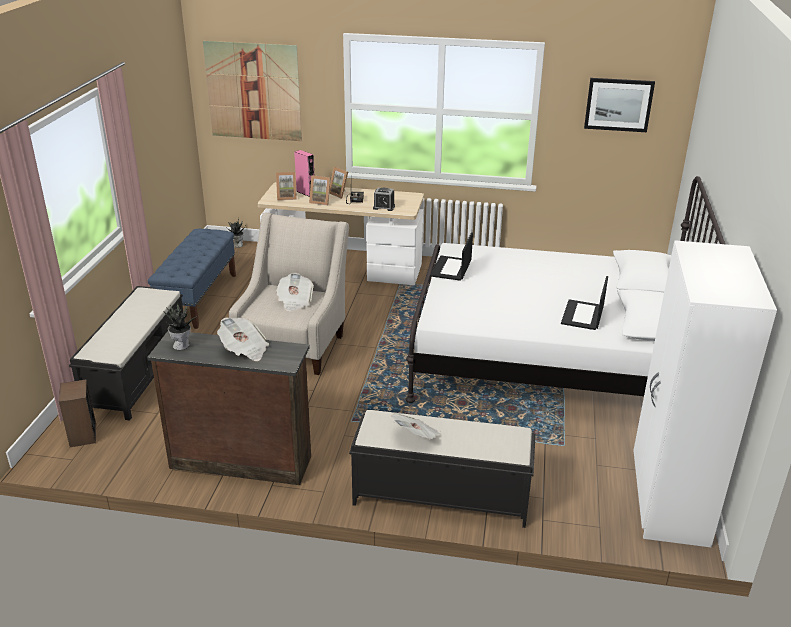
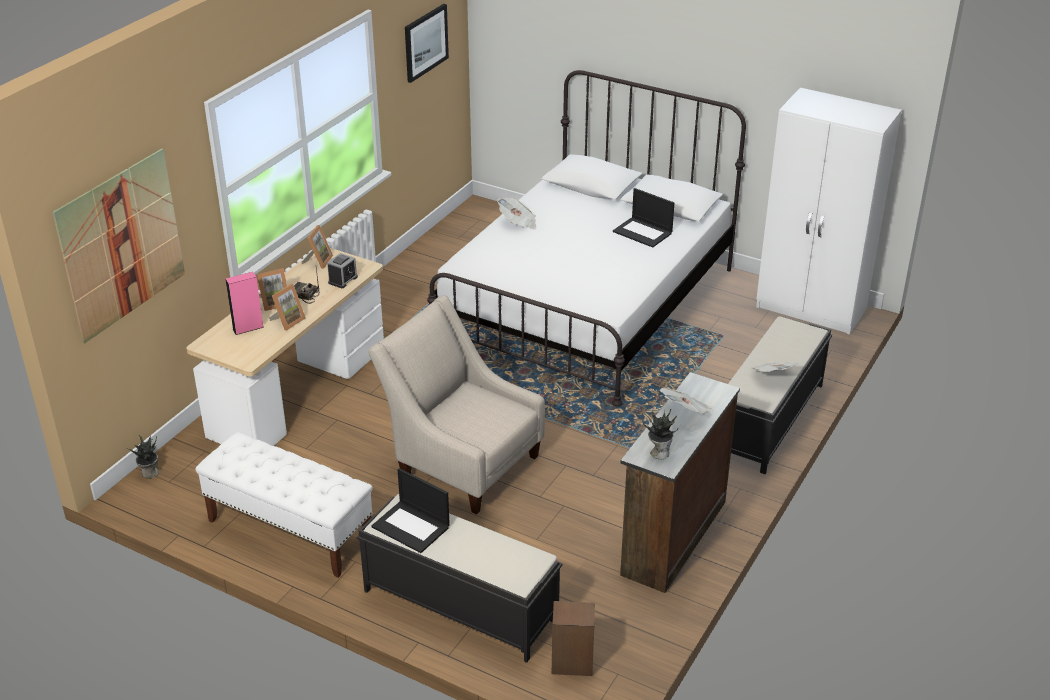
camera: 70 degrees left, 5 degrees up
(198, 298) = (289, 530): blue bench -> white bench
(287, 197) = (250, 345): picture frame -> picture frame (318, 261)
(294, 302) = (476, 407): newspaper -> newspaper (518, 223)
(451, 269) = (510, 277): laptop -> laptop (412, 527)

